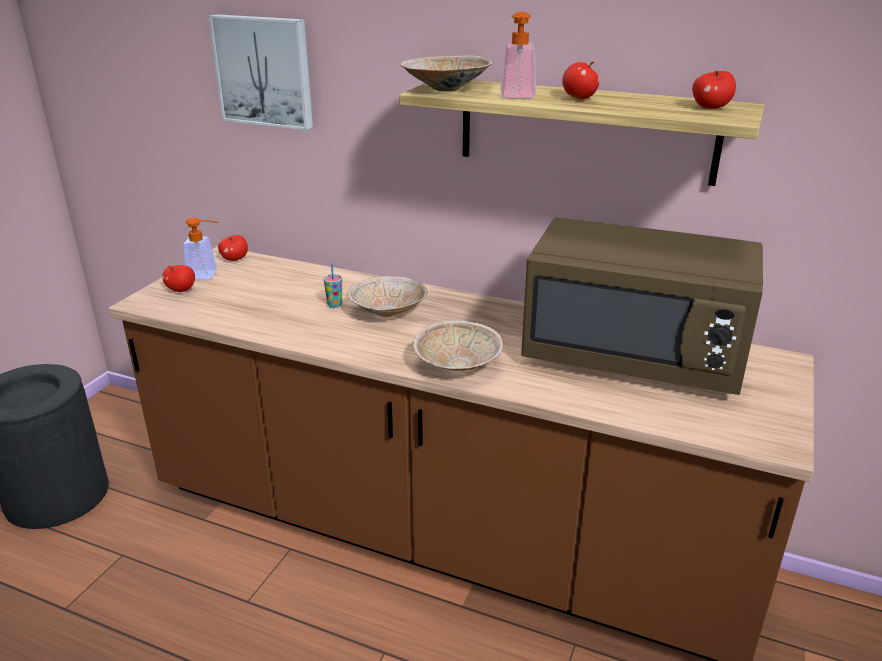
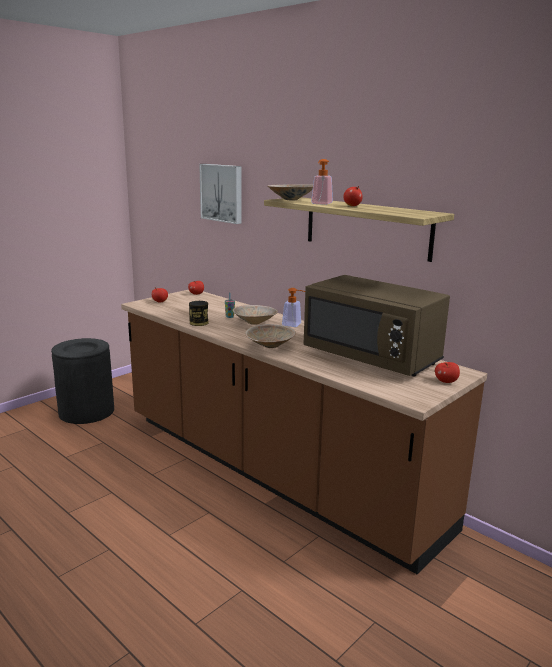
camera: 20 degrees right, 10 degrees down
(207, 275) = (177, 298): soap dispenser -> soap dispenser (295, 325)
(292, 331) = (199, 323): none -> can
(710, 108) = (416, 212): apple -> apple (446, 381)

